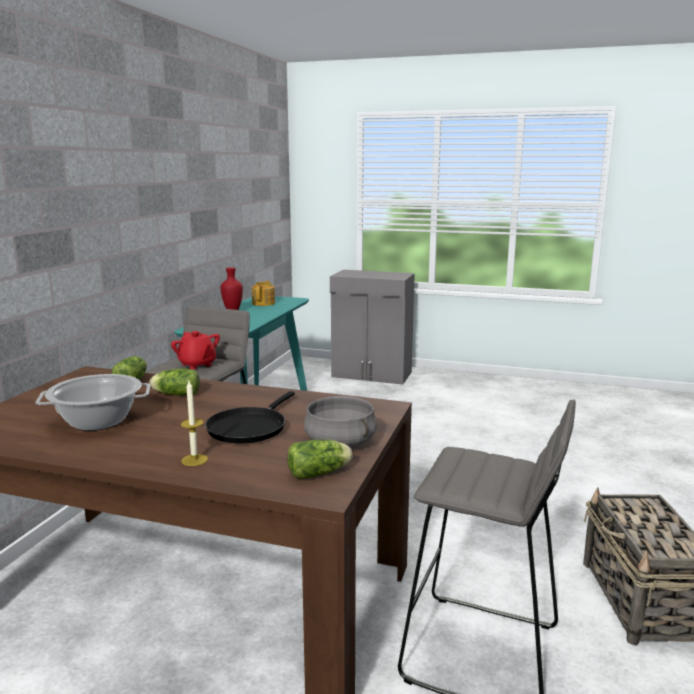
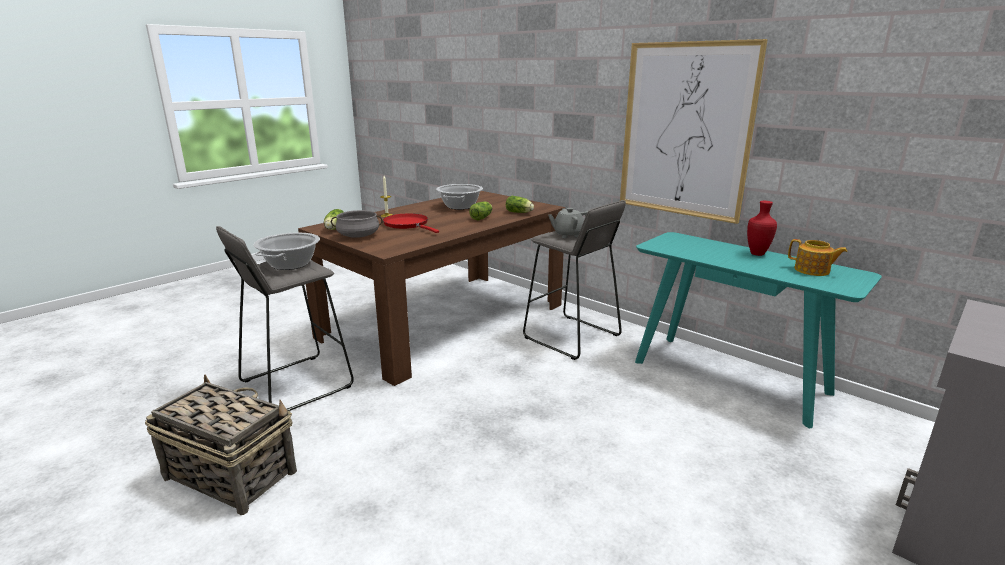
camera: 115 degrees right, 5 degrees up
(156, 226) = (685, 131): none -> picture
(197, 365) = (568, 235): red teapot -> grey teapot
(249, 427) = (408, 225): black frying pan -> red frying pan
(472, 472) = (290, 264): none -> cooking pot

